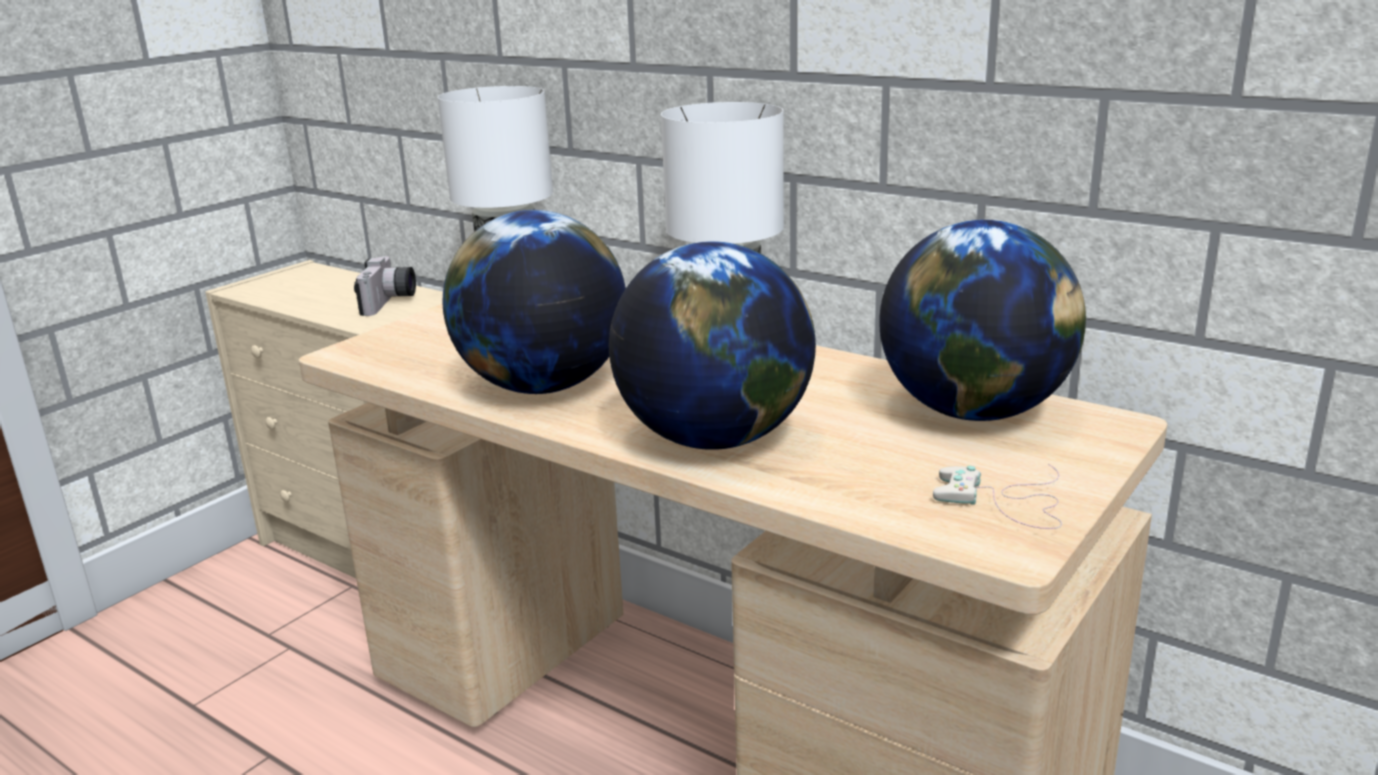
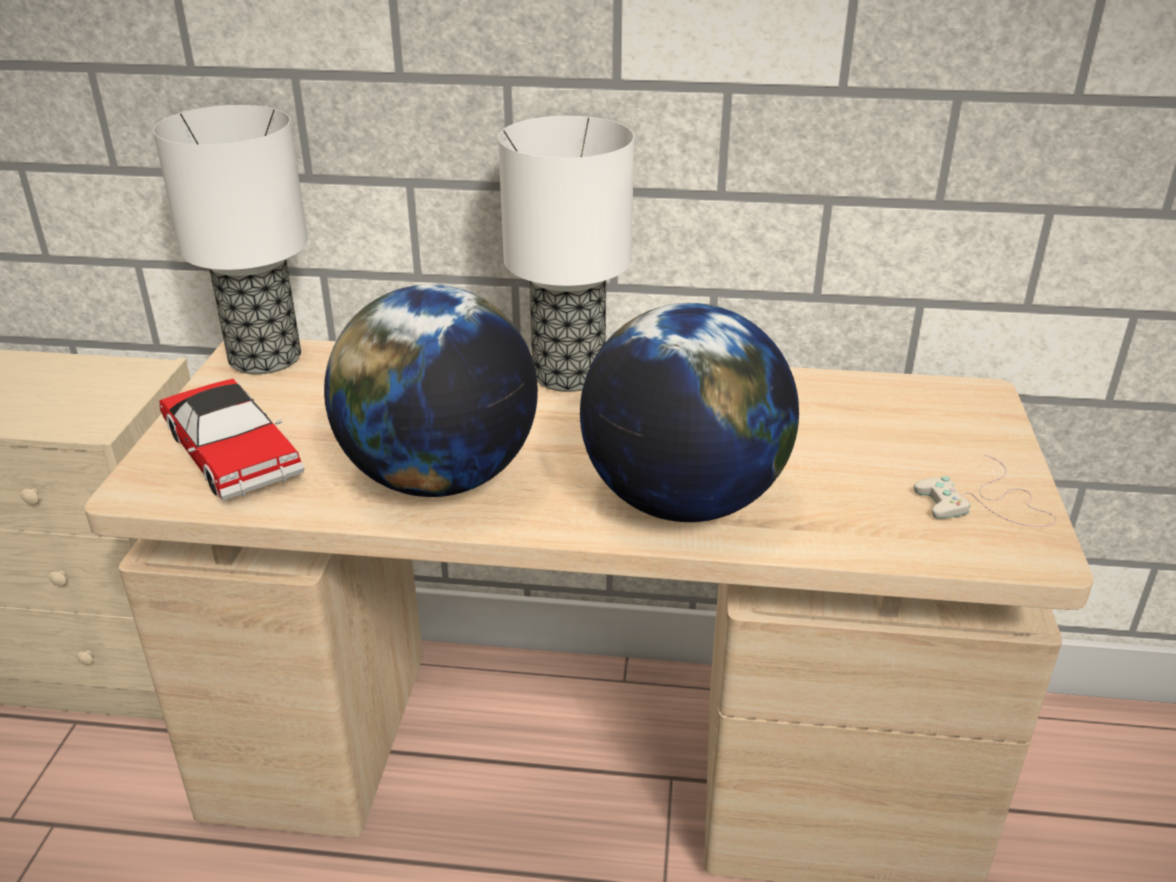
camera: 30 degrees left, 10 degrees up
(390, 302) = (73, 387): camera -> none
(422, 346) = (232, 453): none -> toy car
(974, 412) = (866, 409): globe -> none

